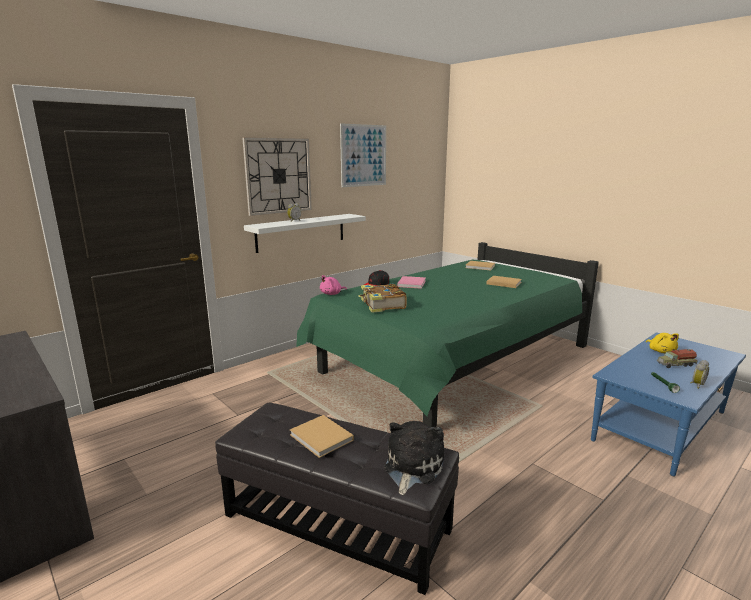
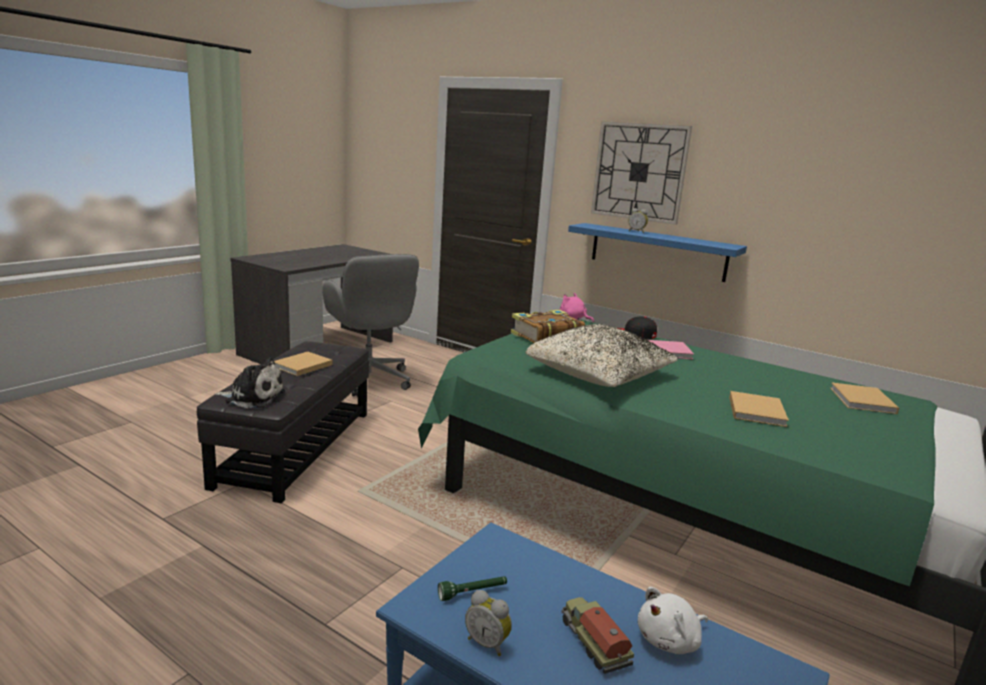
camera: 75 degrees right, 0 degrees up
(172, 465) = (368, 380): none -> grey office chair
(301, 232) = (657, 251): white shelf -> blue shelf
(363, 155) = (798, 158): picture -> none
(456, 302) = (597, 373): none -> beige pillow
(661, 351) = (670, 641): yellow plush toy -> white plush toy

